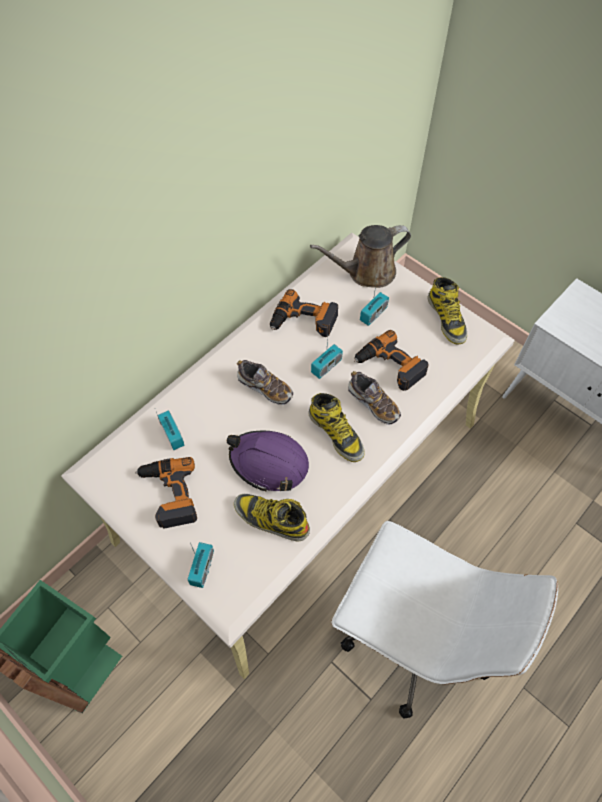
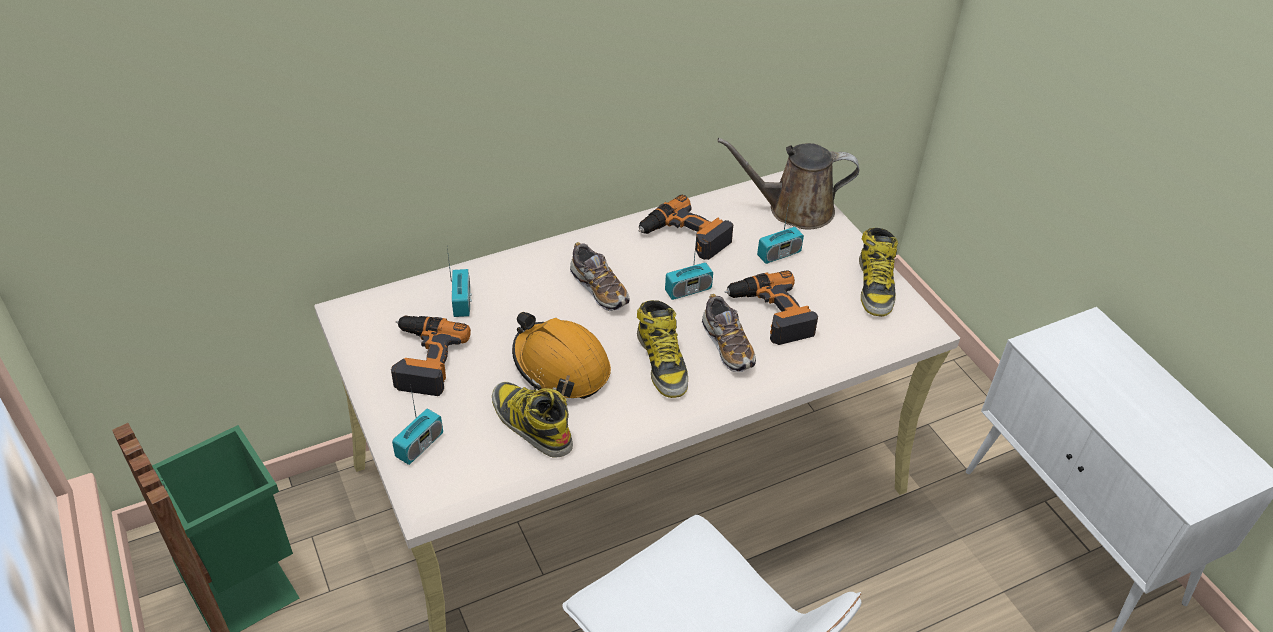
camera: 20 degrees right, 15 degrees down
(269, 463) = (561, 366): purple hard hat -> orange hard hat

